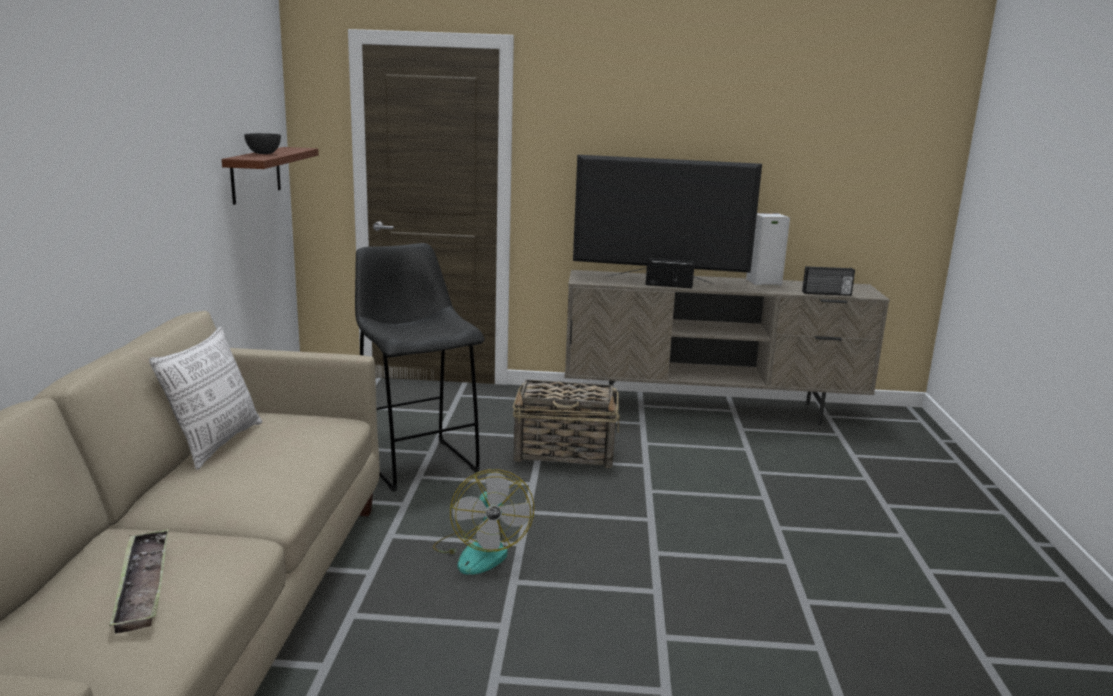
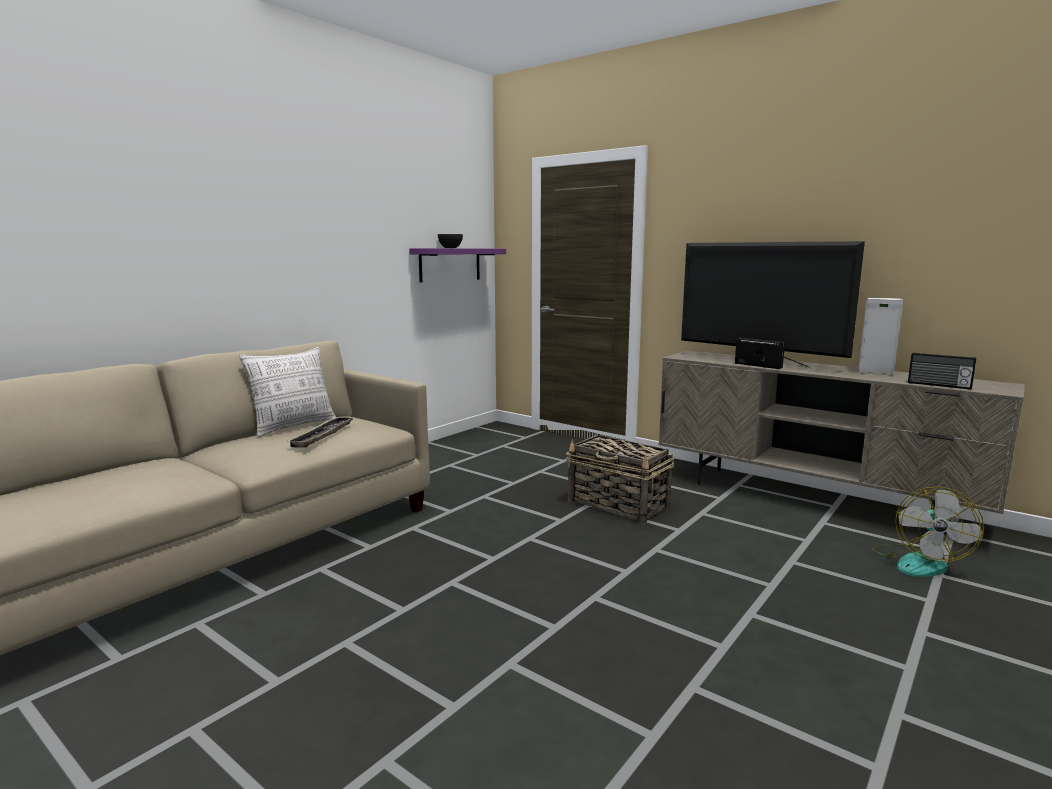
camera: 35 degrees right, 5 degrees down
(143, 585) = (116, 483): tray -> tray (323, 435)
(256, 174) = (450, 264): brown shelf -> purple shelf
(417, 463) = (495, 487): black stool -> none
(480, 551) = (457, 555): fan -> fan (919, 562)

